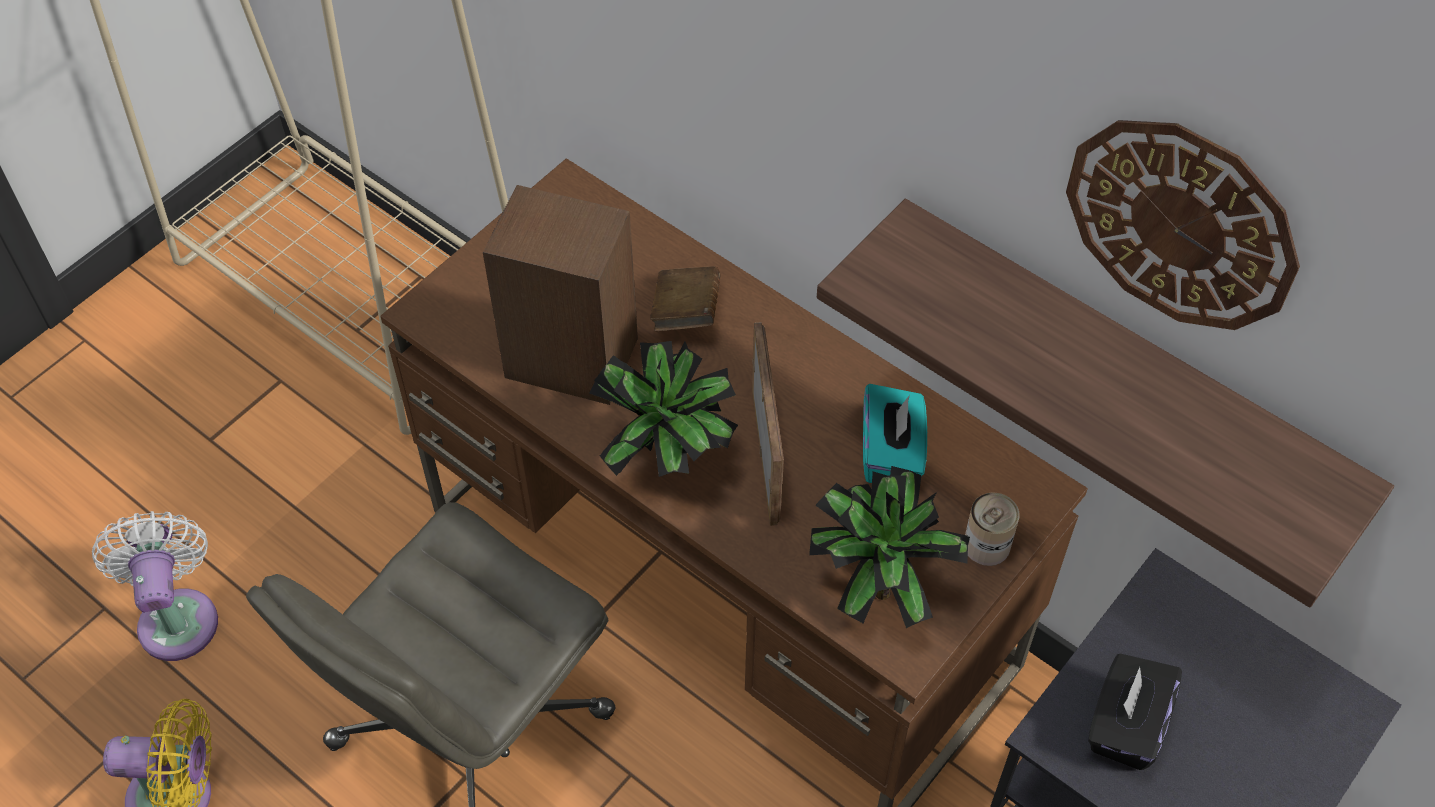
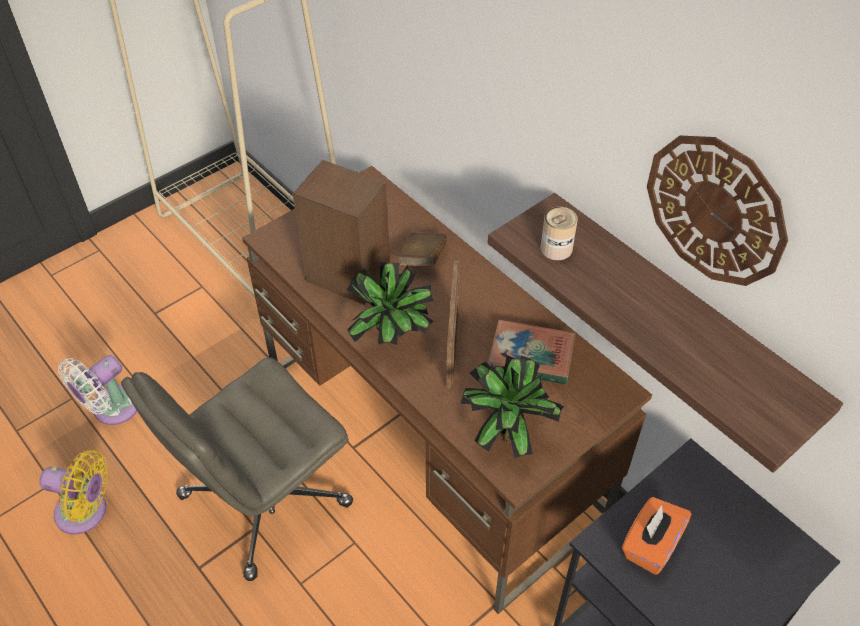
camera: 10 degrees right, 5 degrees down
(177, 616) = (111, 409): white fan -> white fan turned 135 degrees counterclockwise
(891, 453) = (531, 356): turquoise tissue box -> book
(986, 545) = (580, 419): can -> can (556, 248)
(1125, 725) = (650, 545): black tissue box -> orange tissue box

